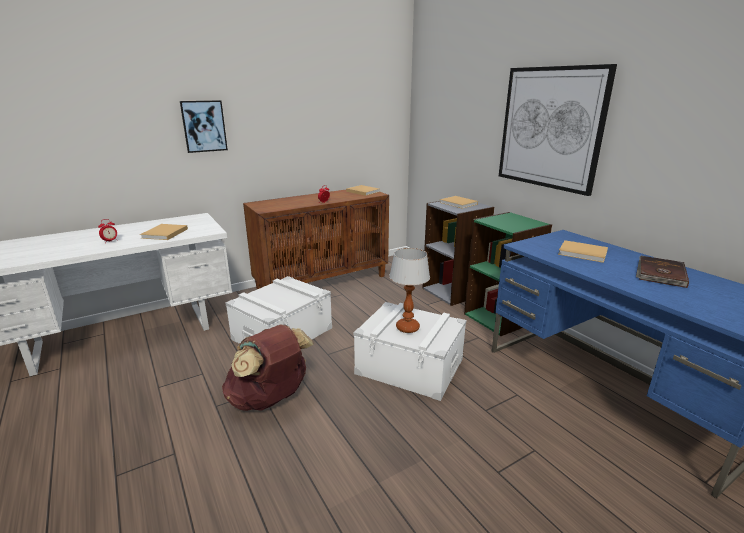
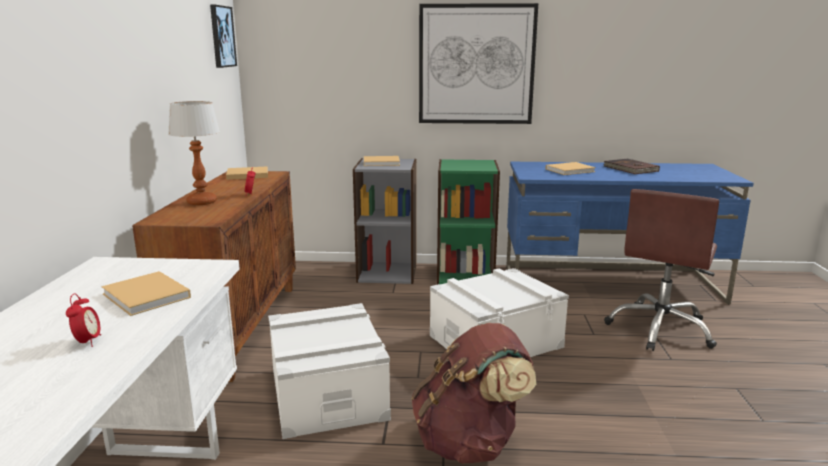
camera: 55 degrees left, 5 degrees down
(204, 126) = (68, 87): picture -> picture (222, 36)
(407, 327) = (499, 292): table lamp -> table lamp (201, 202)
(555, 450) = (660, 329): none -> brown office chair

